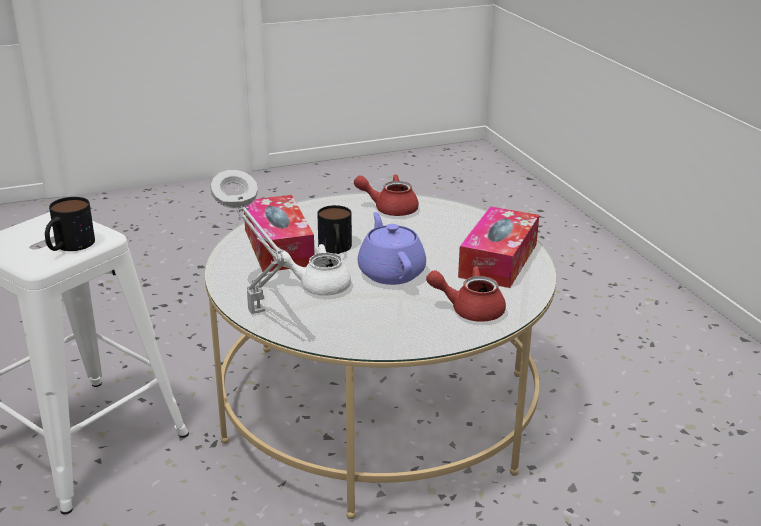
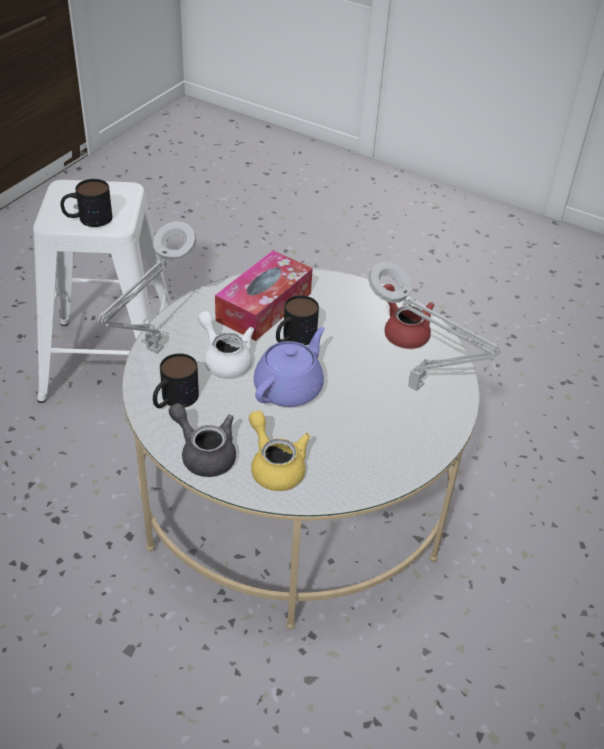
camera: 50 degrees right, 15 degrees up
(335, 325) = (174, 400): none -> mug
(418, 334) = (204, 453): none -> grey teapot
(458, 227) = (419, 388): none -> grey table lamp
(469, 310) = (275, 466): red teapot -> yellow teapot
(498, 260) = (385, 444): tissue box -> none

